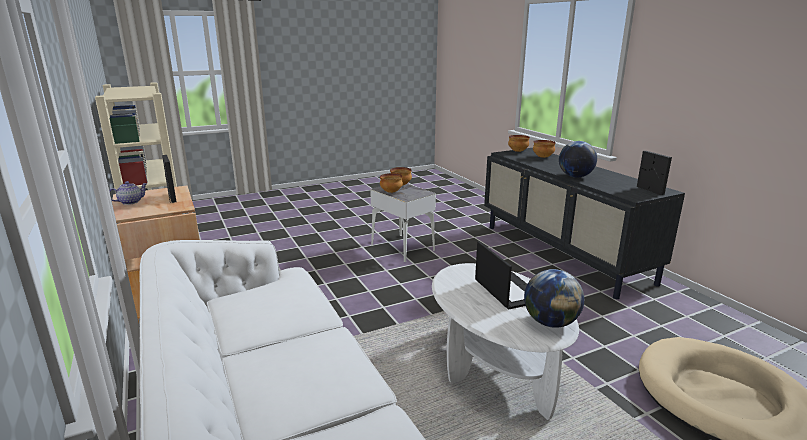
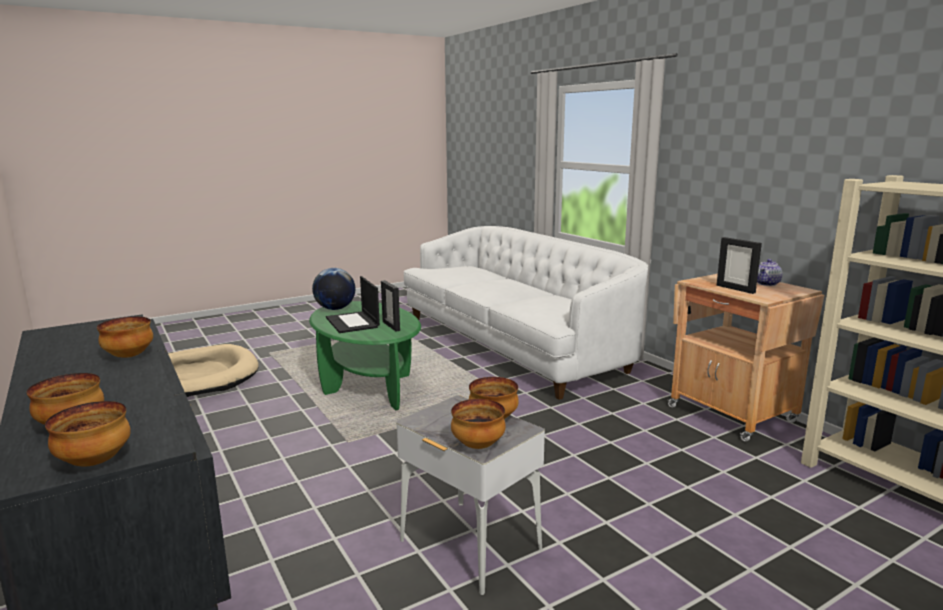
camera: 175 degrees right, 5 degrees down
(494, 368) = (368, 385): white coffee table -> green coffee table
(575, 176) = (130, 356): globe -> bowl
(649, 190) = (68, 332): picture frame -> picture frame (392, 326)

